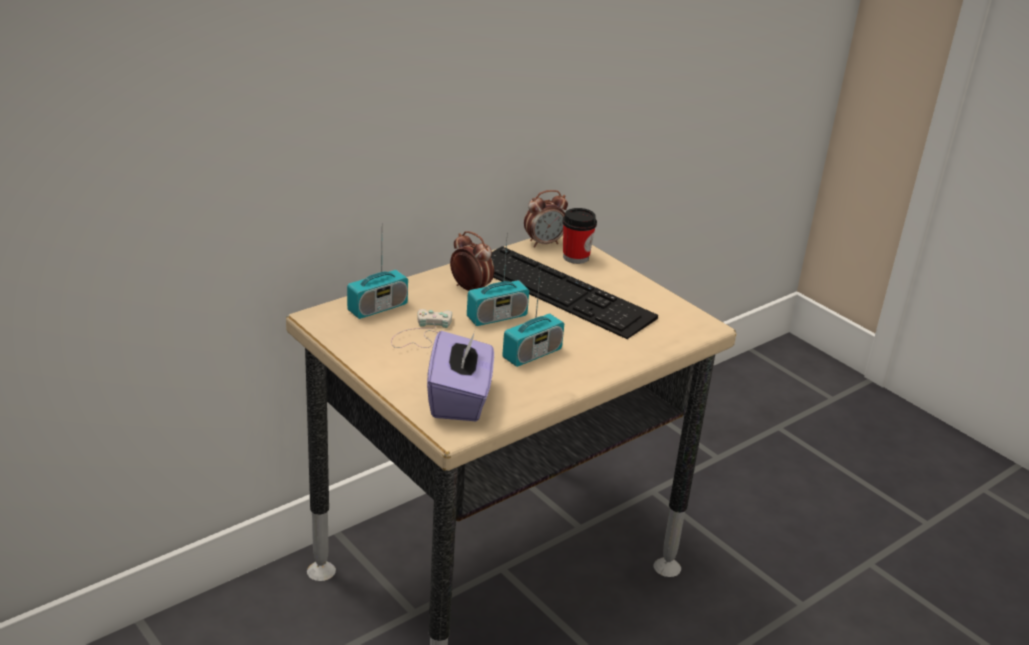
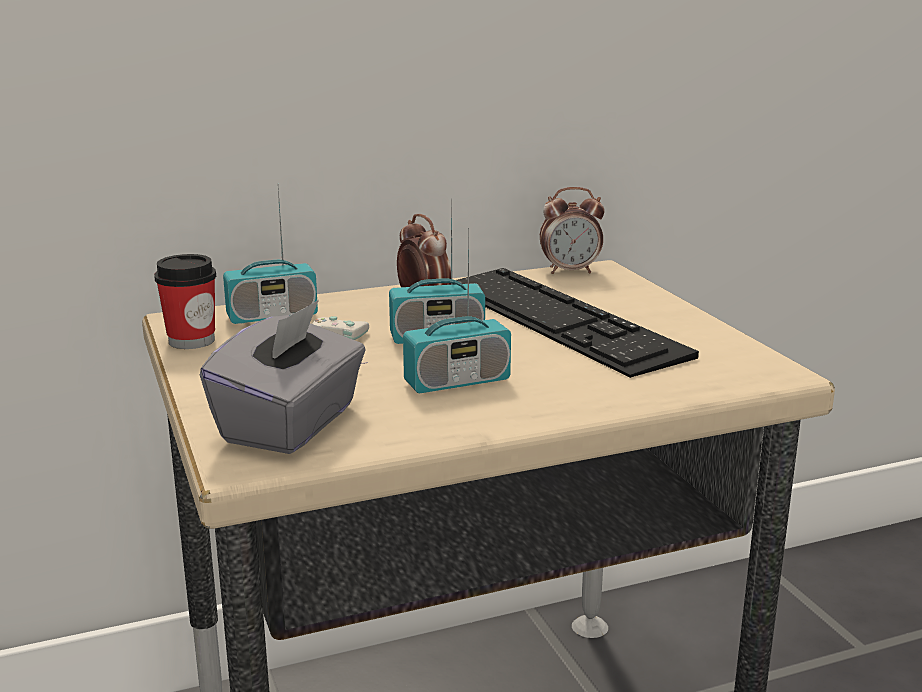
camera: 20 degrees right, 10 degrees down
(460, 399) = (292, 424): purple tissue box -> grey tissue box
(575, 257) = (608, 287): cup -> cup (191, 341)

